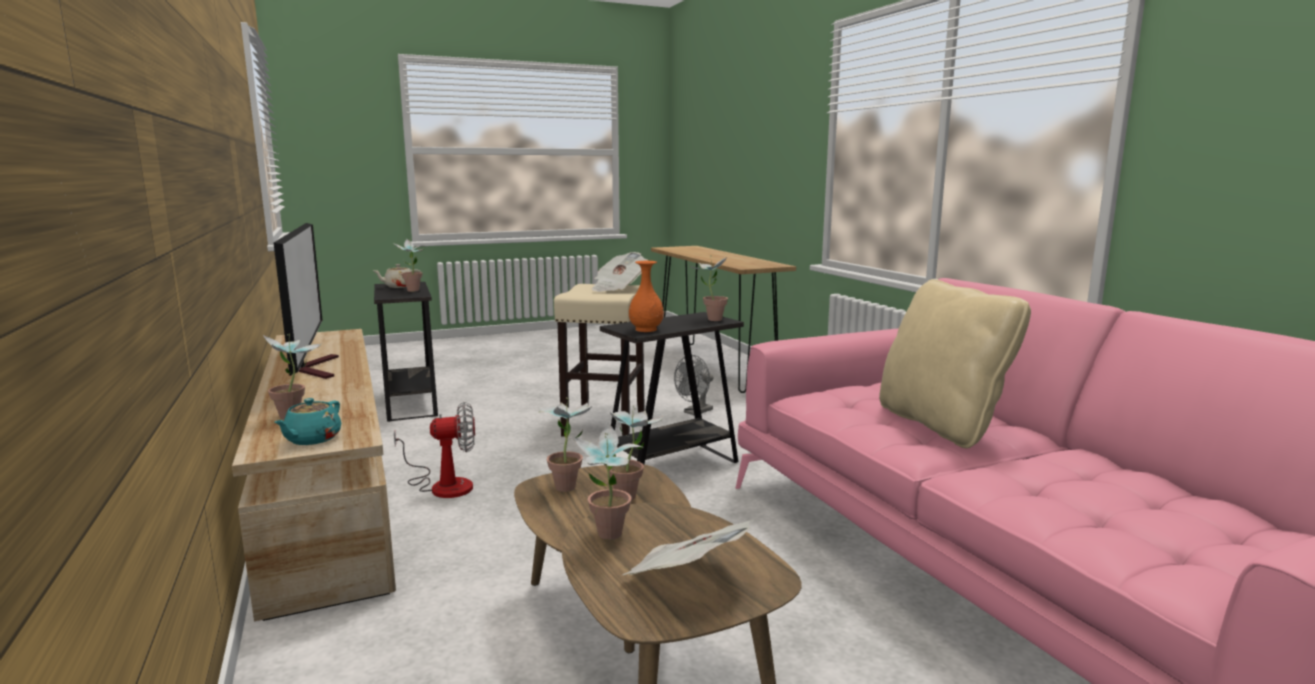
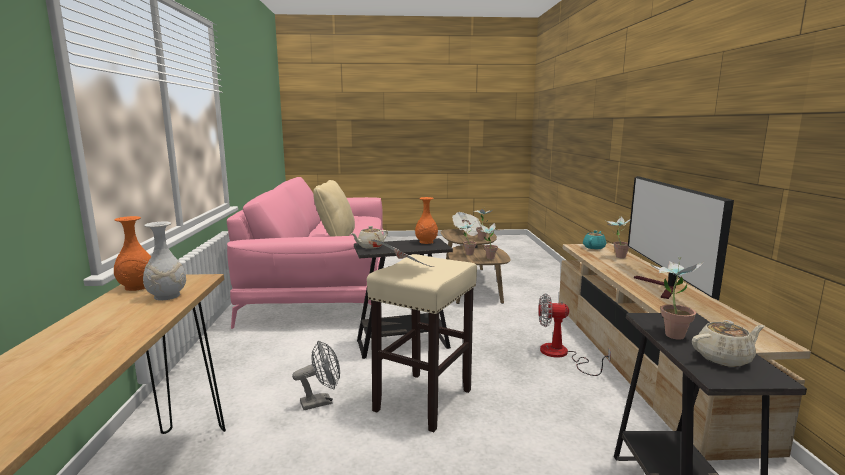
camera: 160 degrees left, 0 degrees up
(710, 319) = (370, 246): potted plant -> beige teapot
(734, 262) = (166, 296): none -> white vase
(767, 263) = (137, 287): none -> orange vase

